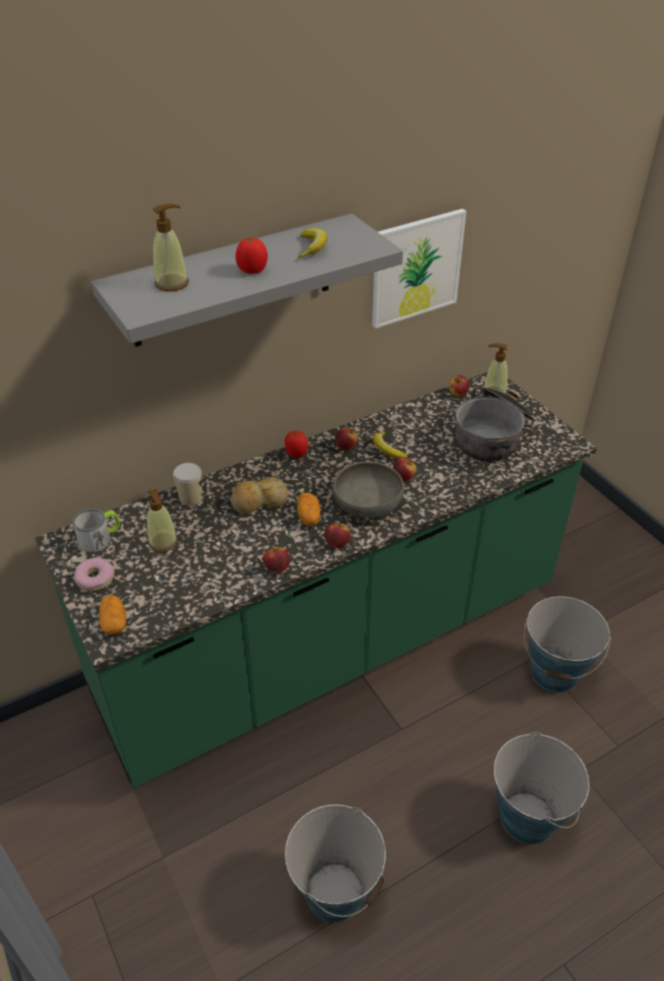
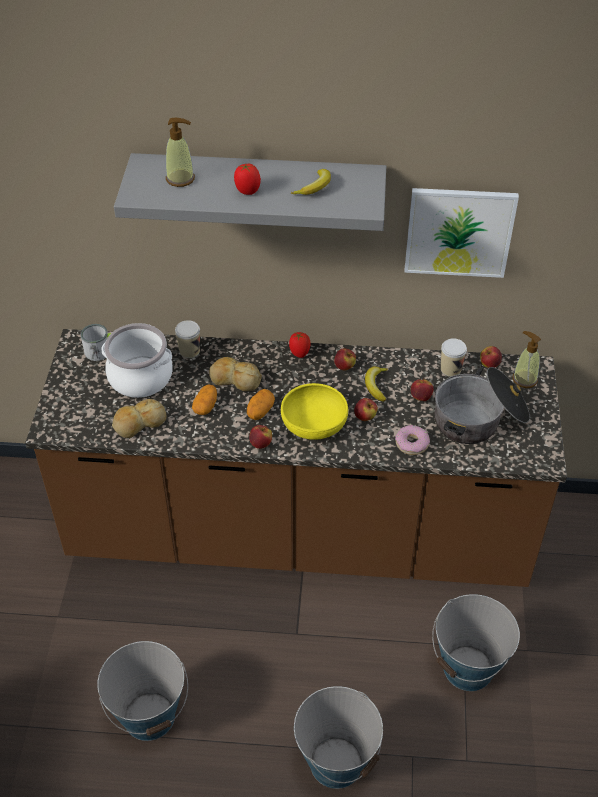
camera: 35 degrees right, 5 degrees up
(95, 578) = (75, 380): donut -> donut (412, 443)
(114, 622) = (61, 419): potato -> potato (205, 406)
(163, 542) = (140, 377): soap dispenser -> cooking pot
(202, 584) = (139, 423): none -> bread
(276, 568) = (200, 439): apple -> apple (421, 397)
(332, 645) = (299, 535): green counter -> brown counter
(367, 505) = (313, 425): grey bowl -> yellow bowl
(432, 410) = (450, 369): none -> cup

